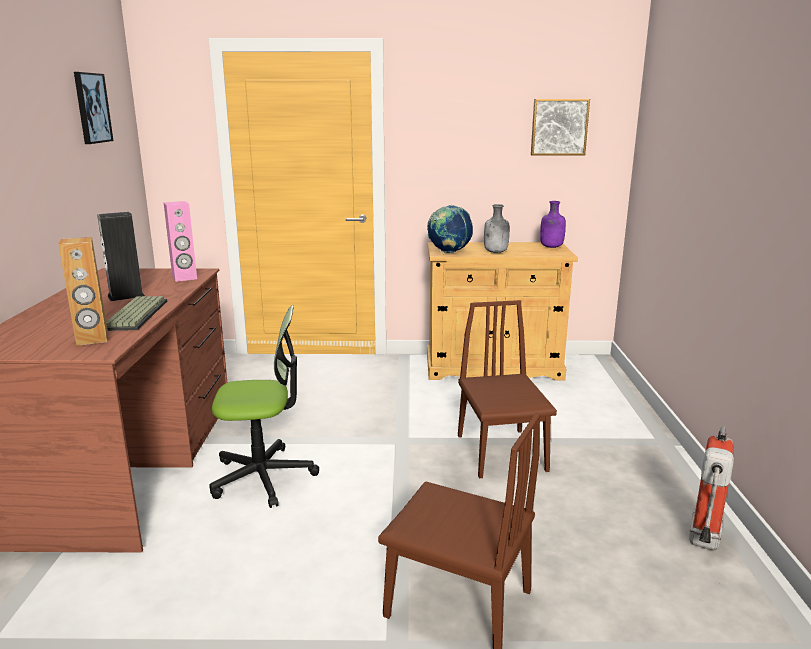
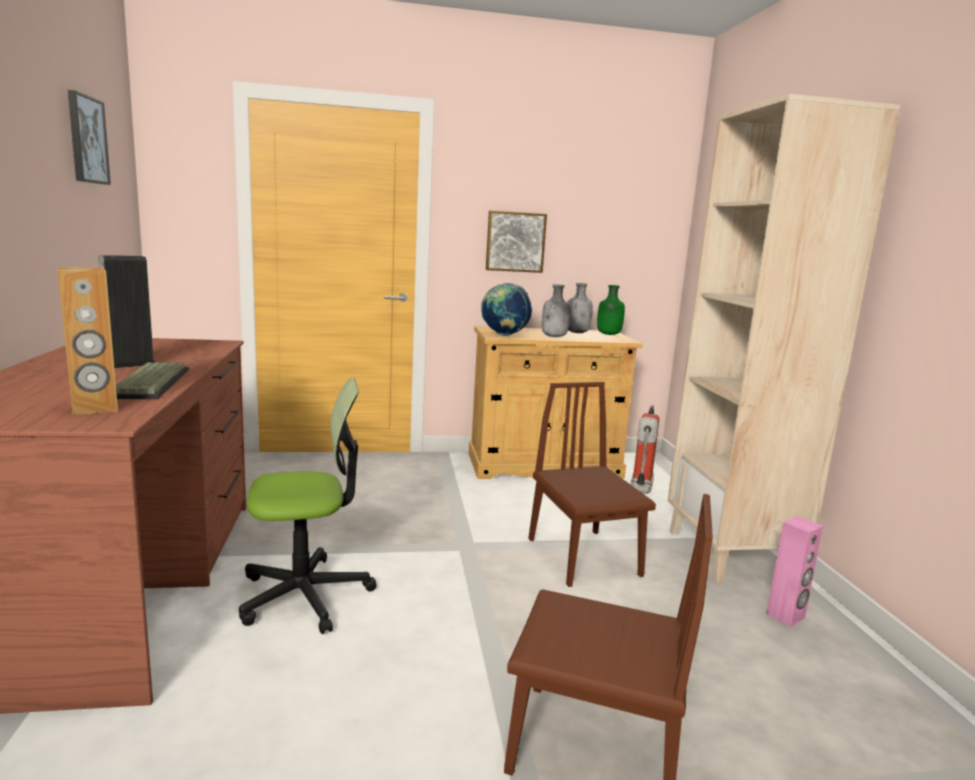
camera: 10 degrees left, 5 degrees down
(184, 278) = (203, 348): pink speaker -> pink speaker (786, 616)
(521, 246) = (577, 332): none -> grey bottle
(551, 247) = (608, 334): purple bottle -> green bottle
(559, 127) = (616, 209): picture -> picture (515, 242)
(640, 454) = (731, 554): none -> beige bookcase
(703, 542) = (839, 650): fire extinguisher -> fire extinguisher (640, 490)

